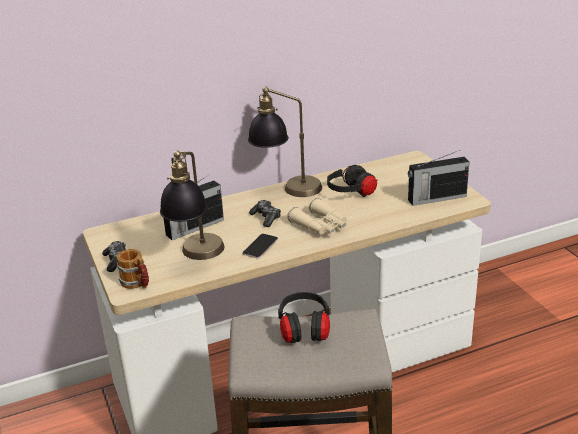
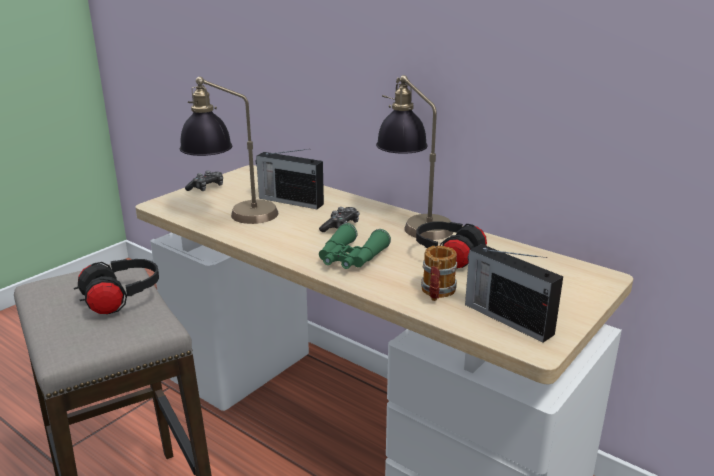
camera: 60 degrees right, 5 degrees down
(137, 283) = (173, 204): mug -> mug (437, 293)
(260, 246) = (278, 238): phone -> none
(321, 226) = (351, 258): beige binoculars -> green binoculars

